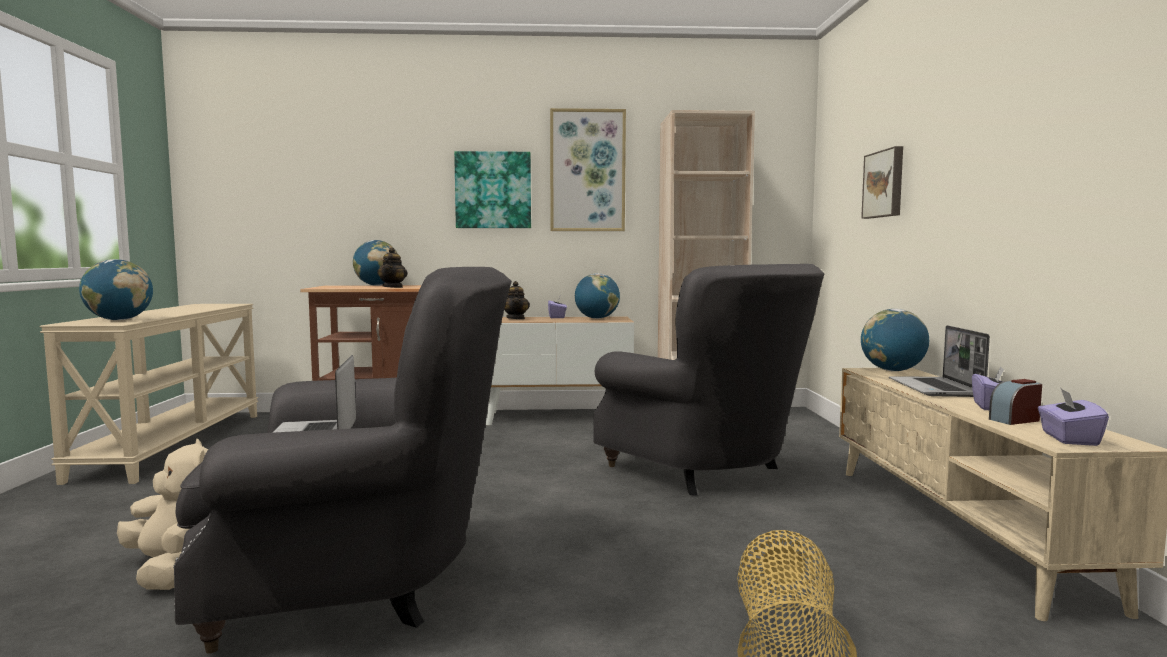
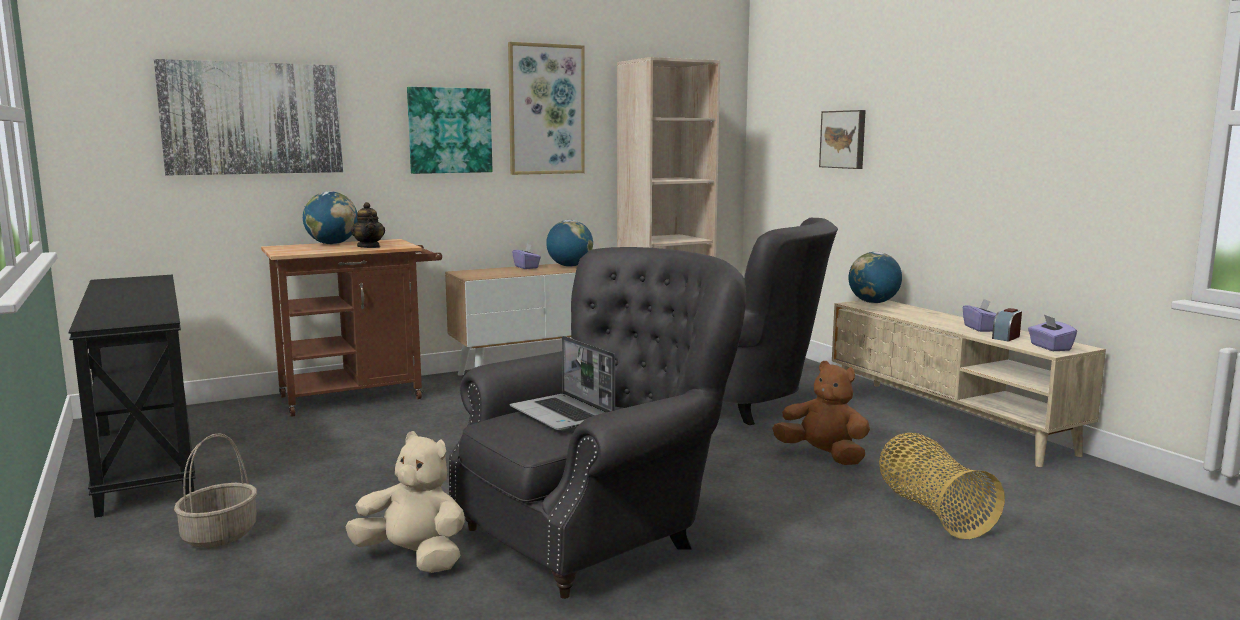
camera: 25 degrees left, 5 degrees up
(92, 516) = (219, 535): none -> basket
(119, 320) = (136, 315): globe -> none
(173, 444) = (144, 456): beige console table -> black console table
(326, 180) = (253, 118): none -> picture
(516, 318) = (489, 272): teapot -> none
(731, 545) = (823, 456): none -> brown plush toy
(936, 389) = (926, 317): laptop -> none

